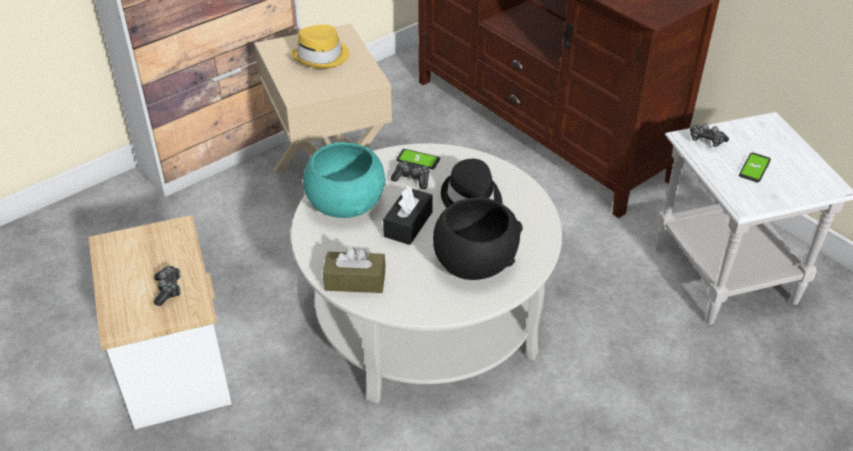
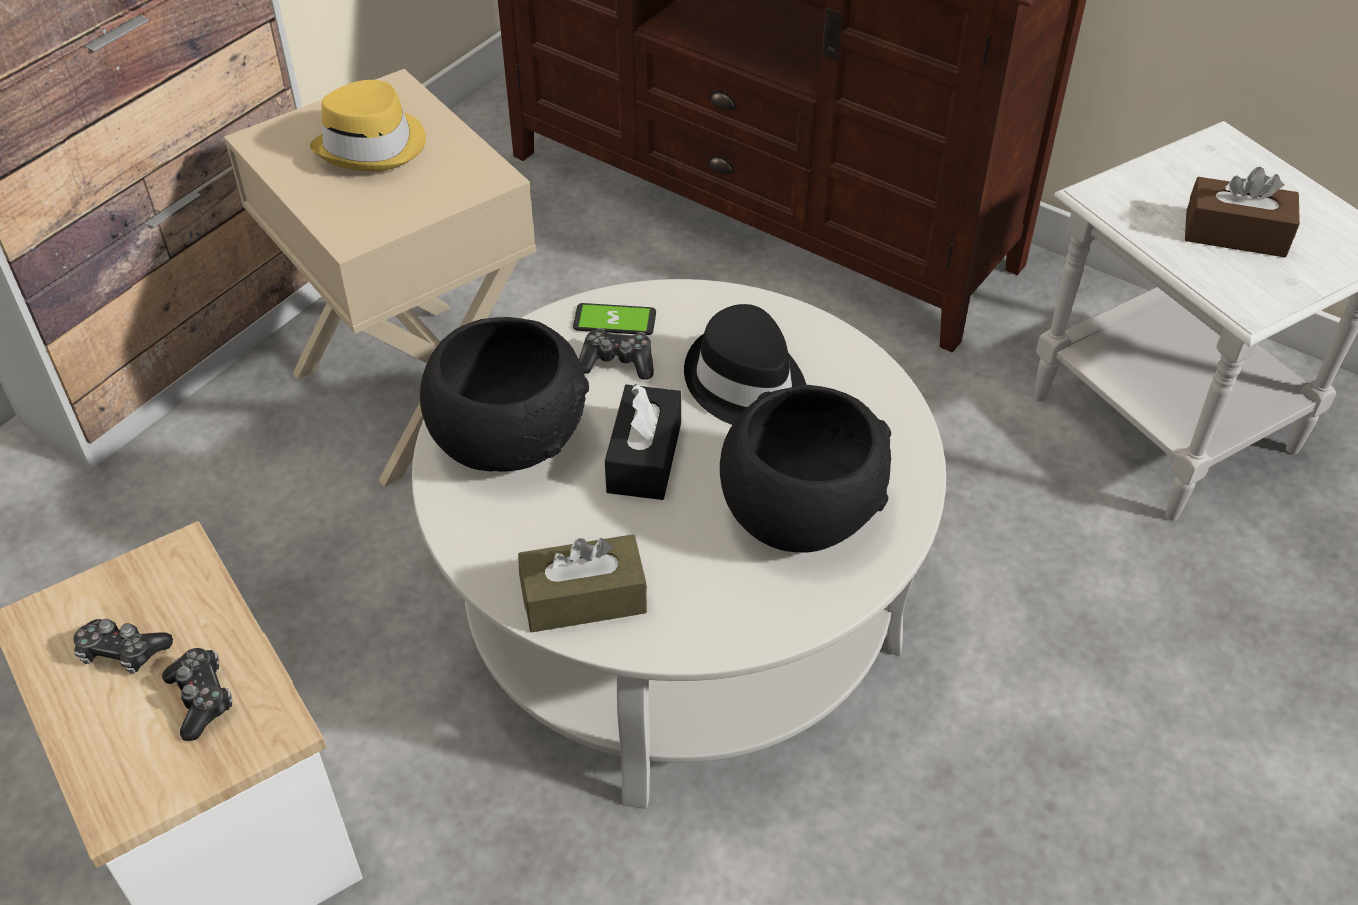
camera: 15 degrees left, 5 degrees up
(347, 204) = (510, 438): turquoise bowl -> black bowl
(706, 140) = (1133, 195): game controller -> game controller (122, 652)
(754, 168) = (1235, 233): phone -> brown tissue box

